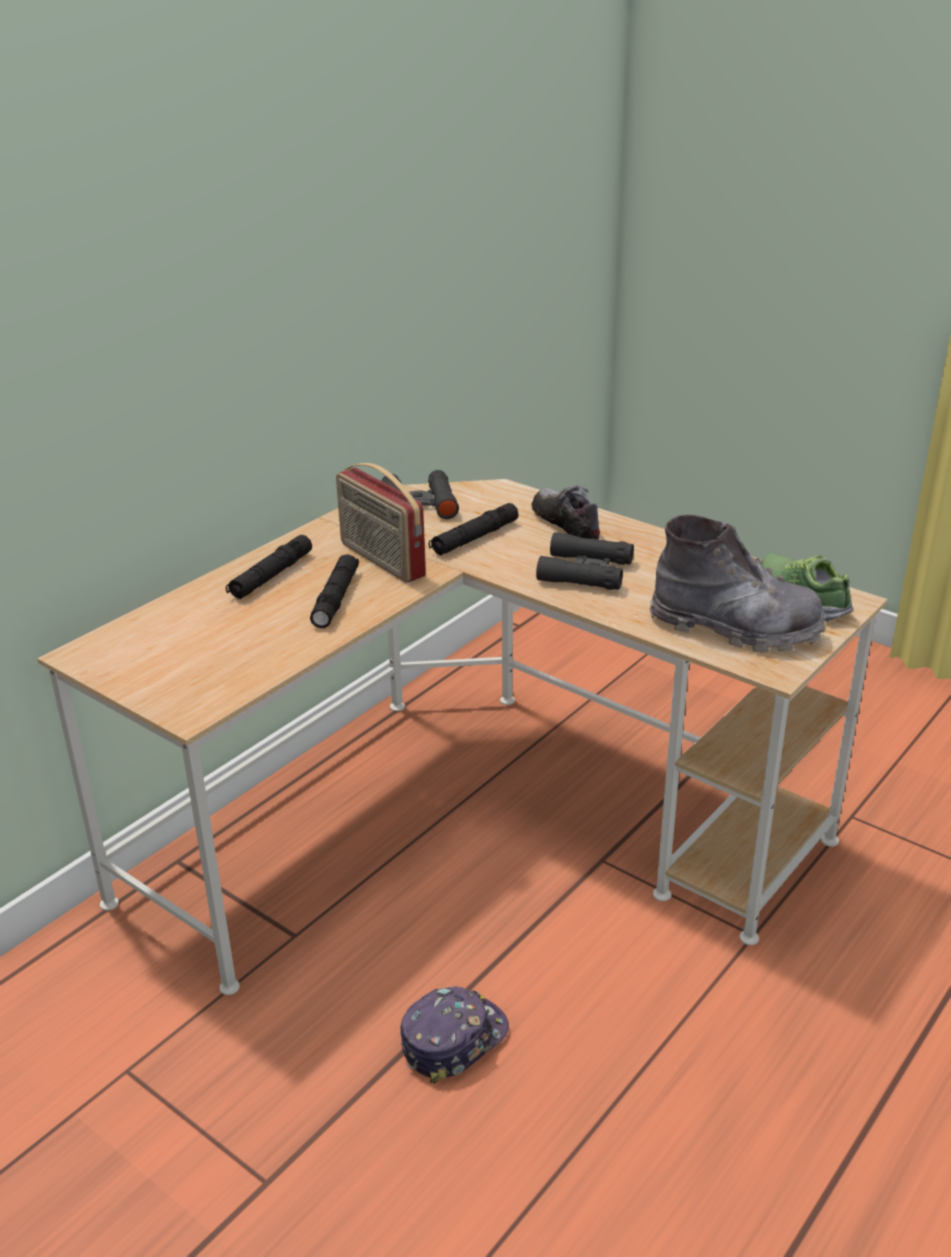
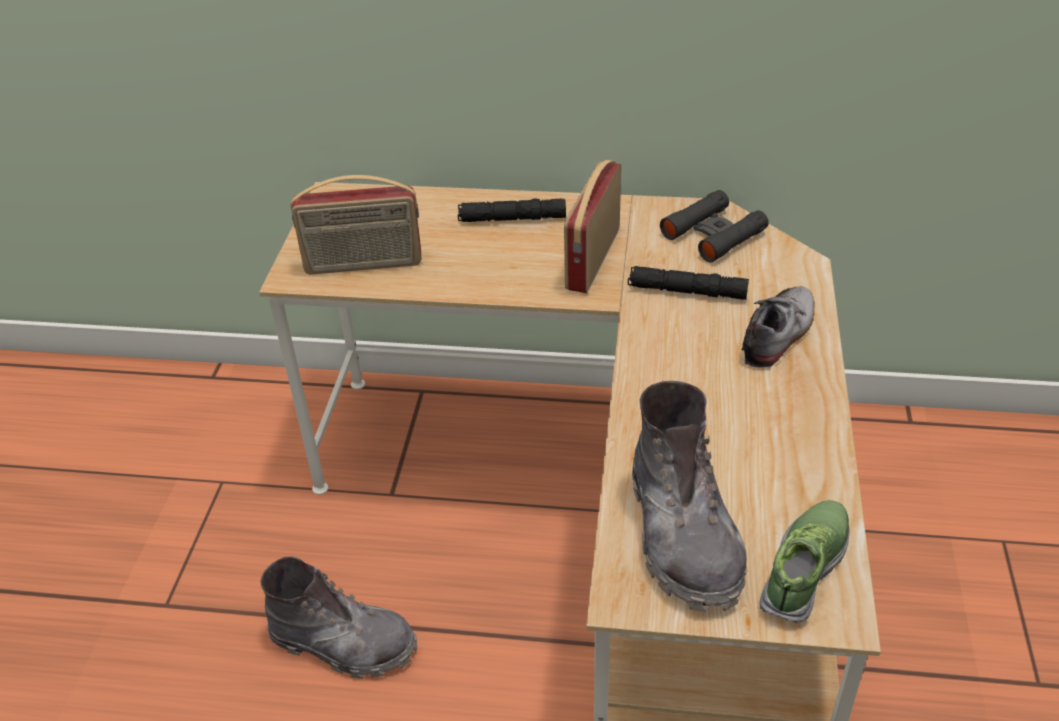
camera: 60 degrees right, 10 degrees up
(230, 668) = (363, 265): none -> radio
(336, 598) = (507, 265): black flashlight -> none
(453, 1039) = (344, 644): cap -> grey boot
(585, 571) = (694, 385): black binoculars -> none

